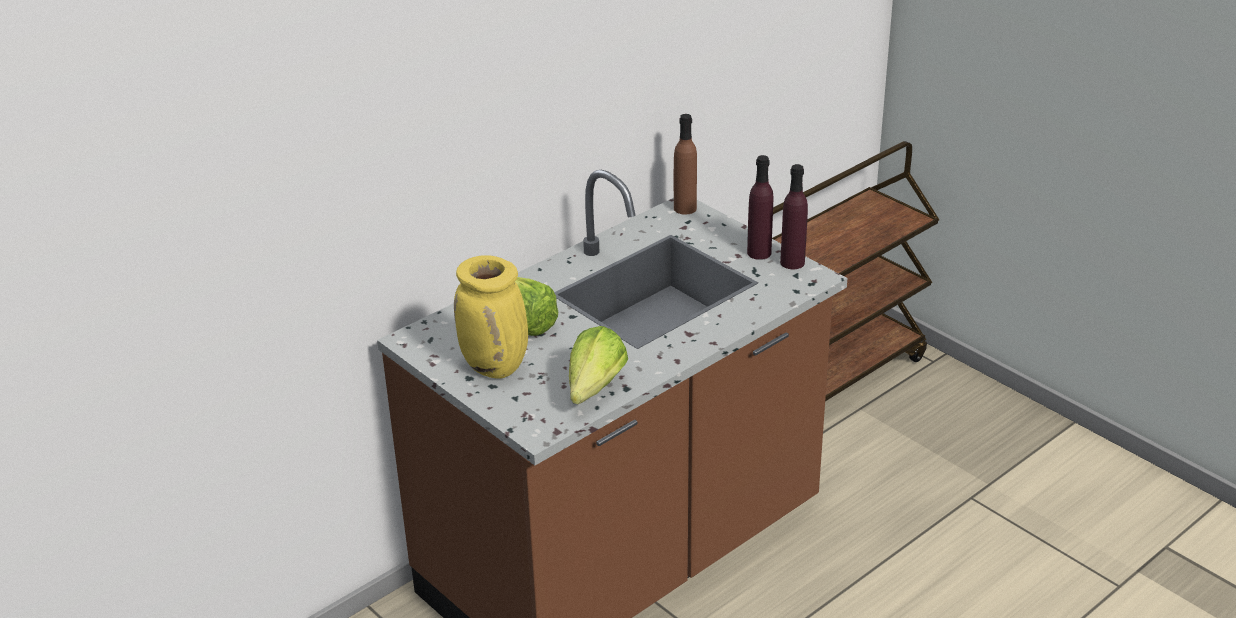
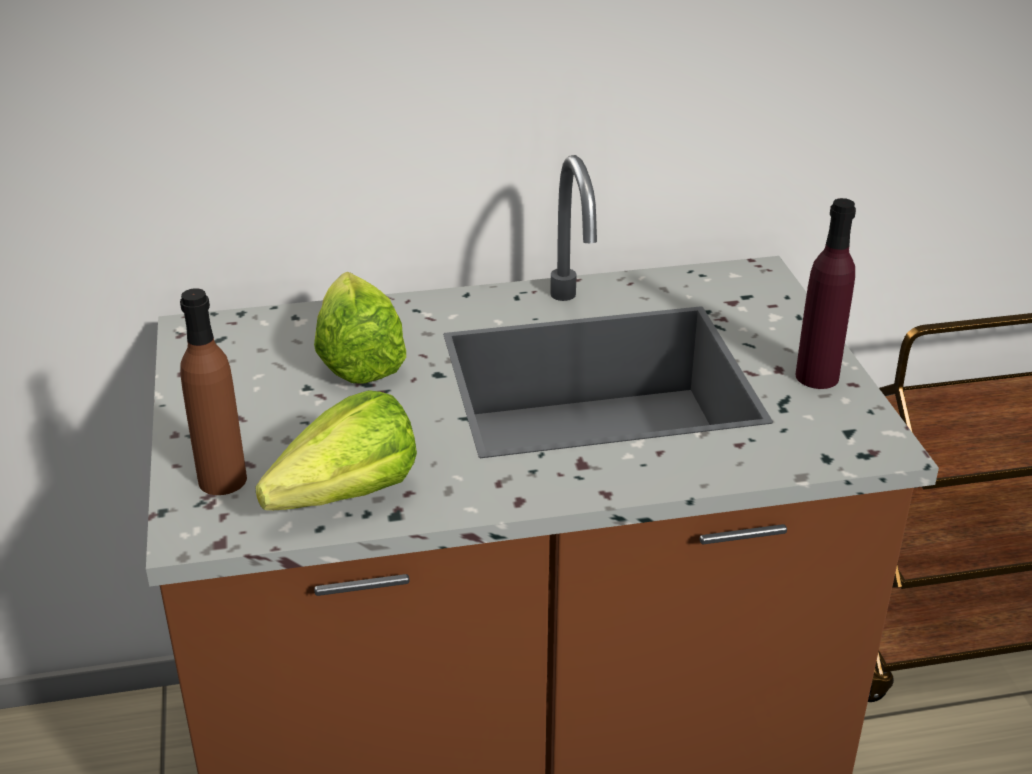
camera: 30 degrees right, 0 degrees up
(496, 368) = (253, 410): yellow vase -> none
(685, 208) = (759, 277): brown bottle -> brown bottle (222, 480)
(792, 262) = (860, 410): purple bottle -> none

